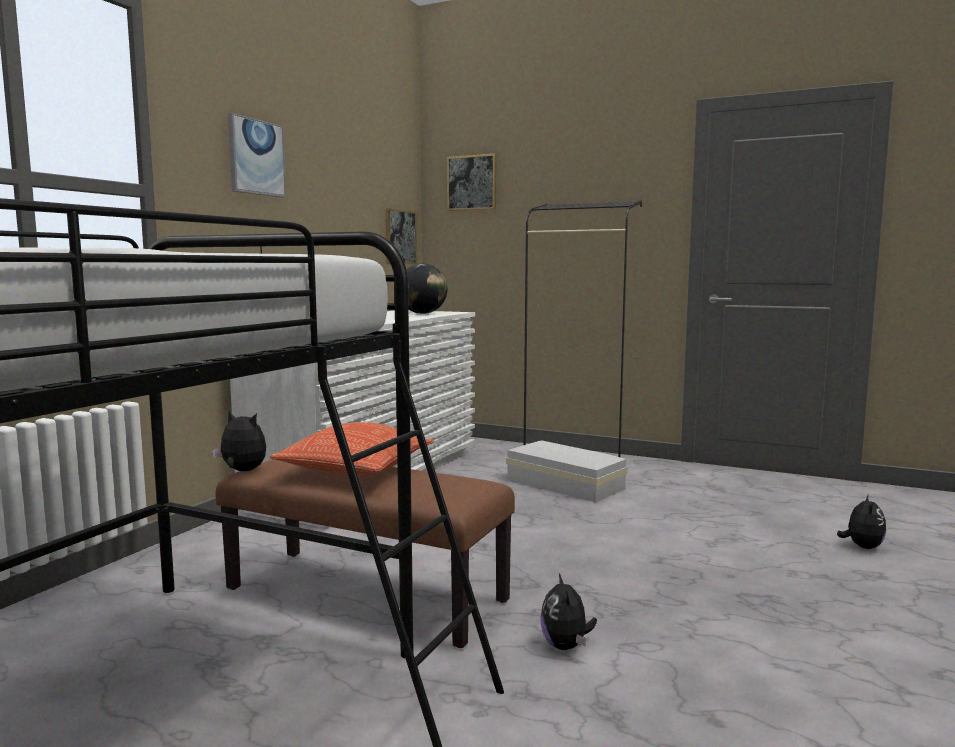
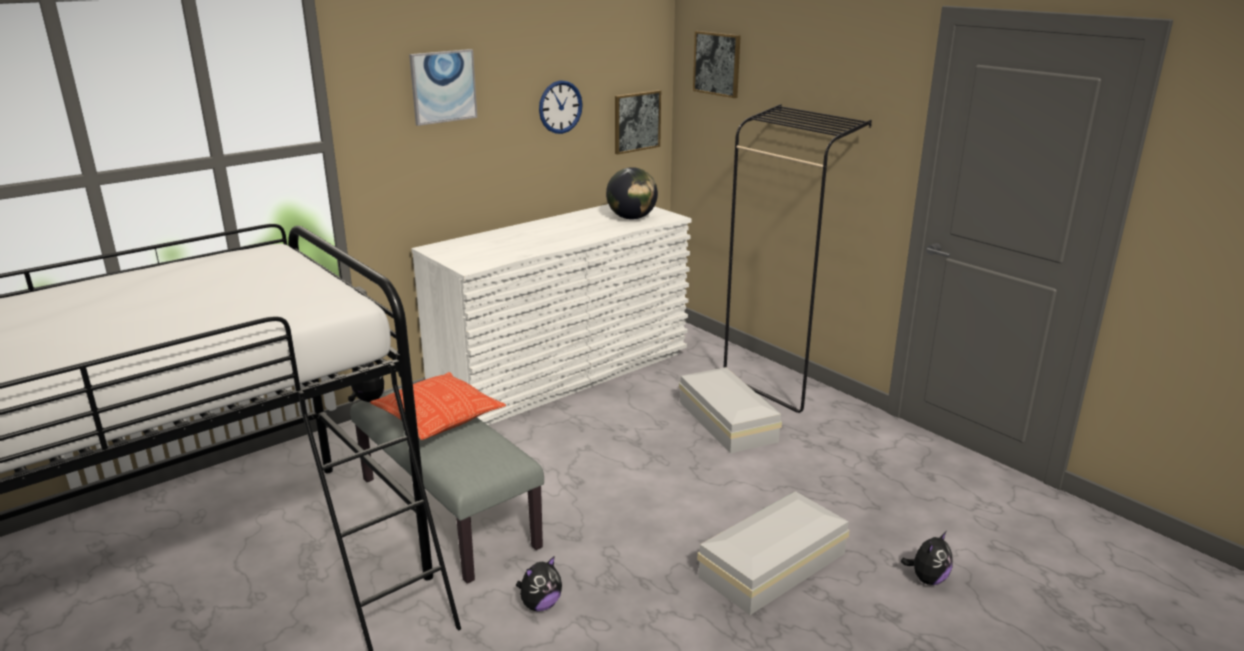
camera: 25 degrees right, 15 degrees up
(347, 207) = (560, 107): none -> wall clock
(363, 595) = (446, 512): brown bench -> grey bench
(566, 646) = (540, 604): plush toy -> plush toy turned 150 degrees counterclockwise
(739, 564) = (775, 565): none -> white storage box

